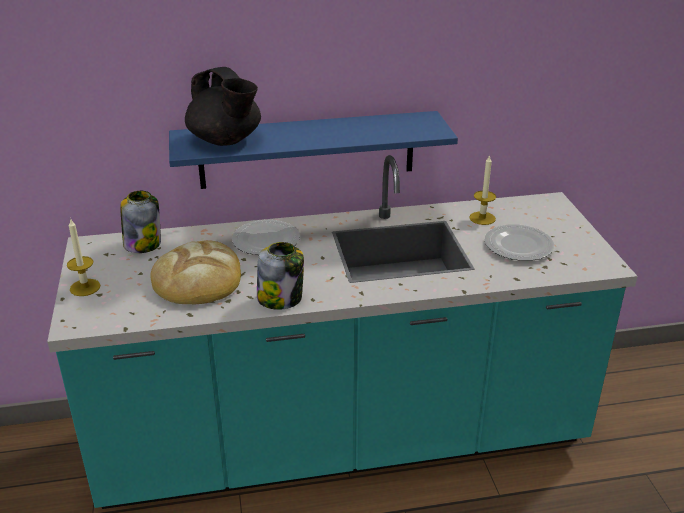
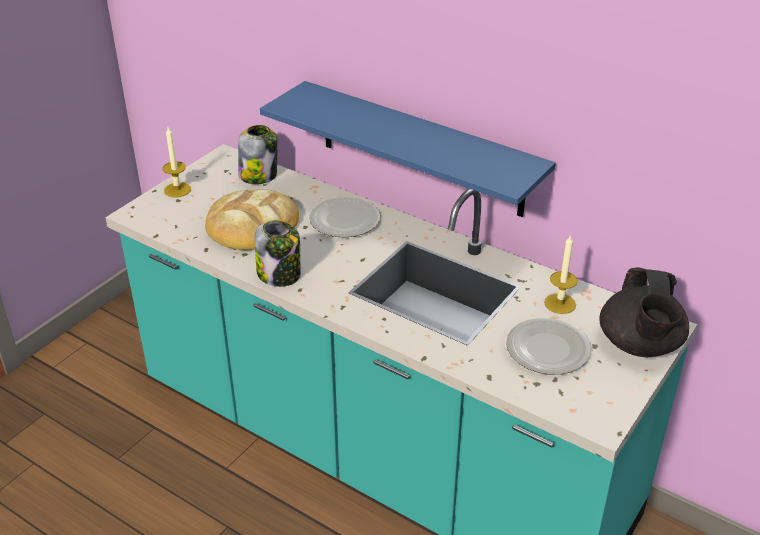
camera: 45 degrees right, 5 degrees up
(226, 141) = (325, 109): black teapot -> black teapot (639, 345)

